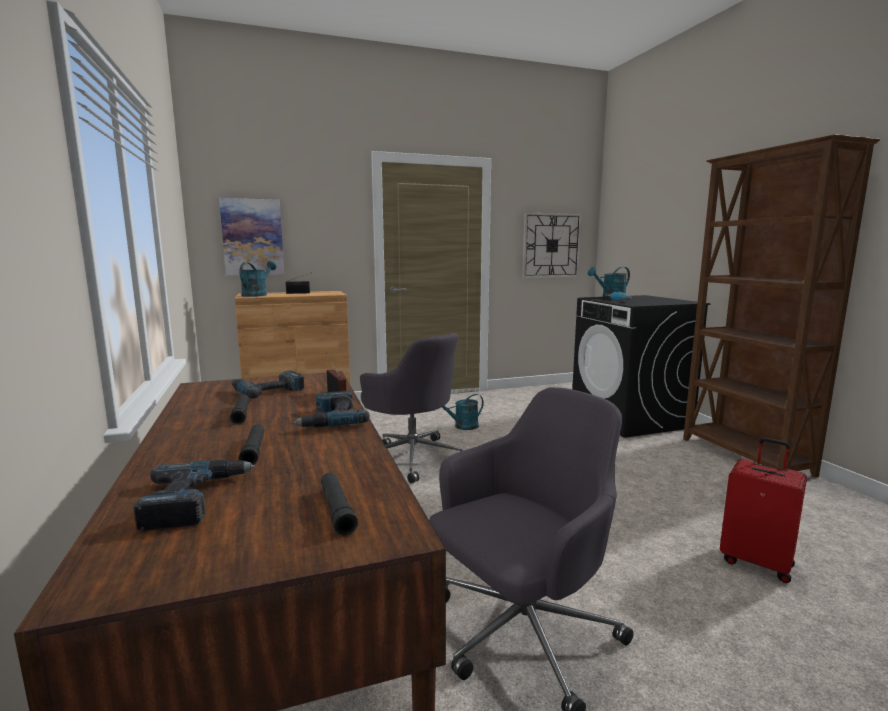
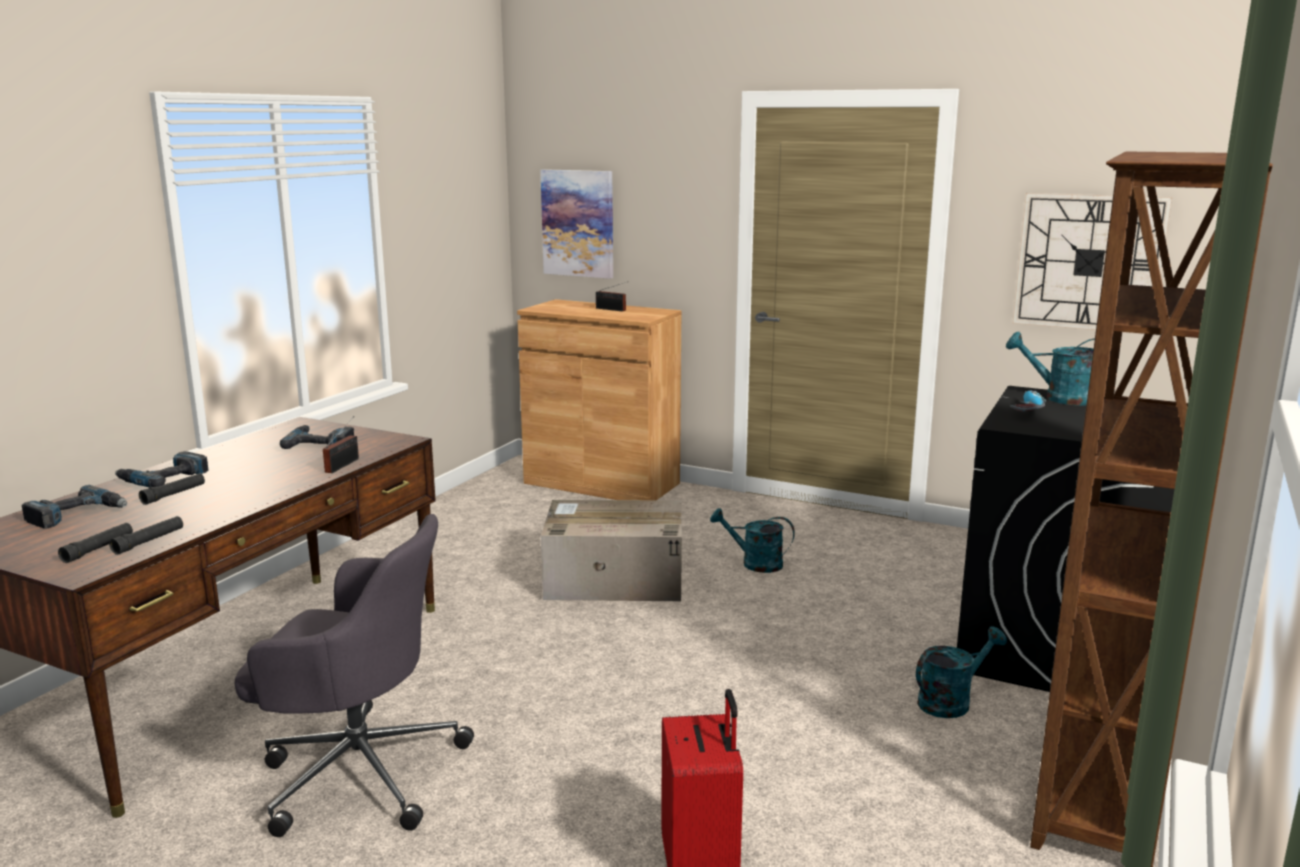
camera: 45 degrees right, 5 degrees up
(241, 414) = (246, 462): black flashlight -> black flashlight (149, 541)
(257, 295) = (558, 306): turquoise watering can -> turquoise watering can (951, 701)
(330, 418) = (275, 486): power drill -> power drill (163, 478)
(412, 457) = (612, 579): grey office chair -> cardboard box

